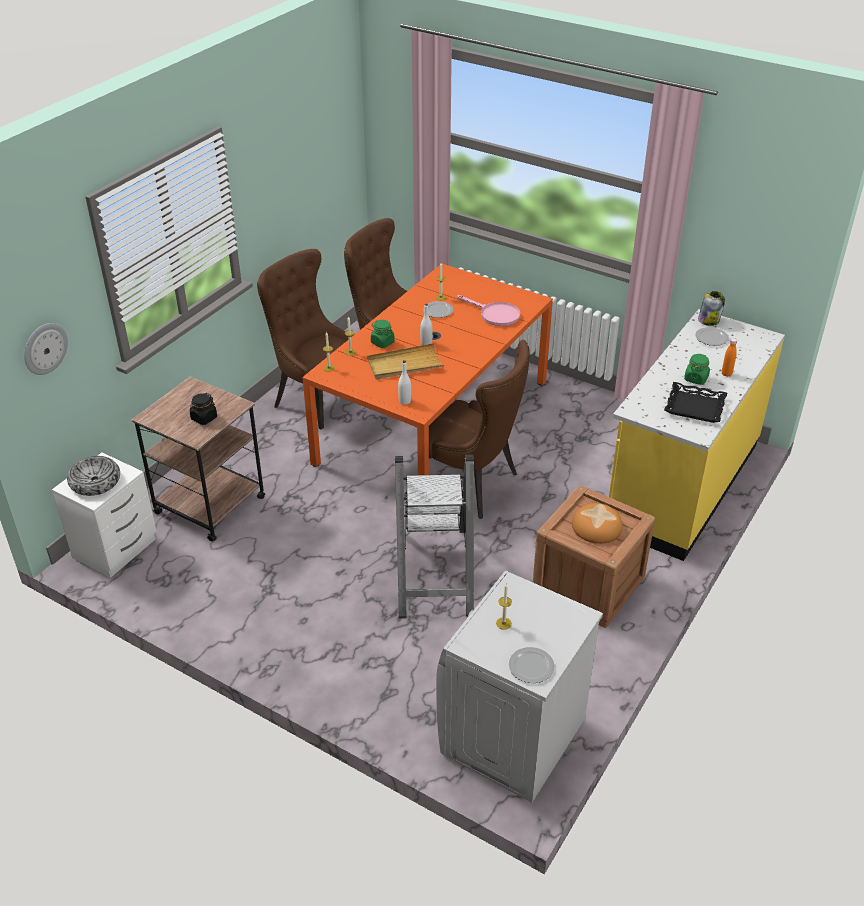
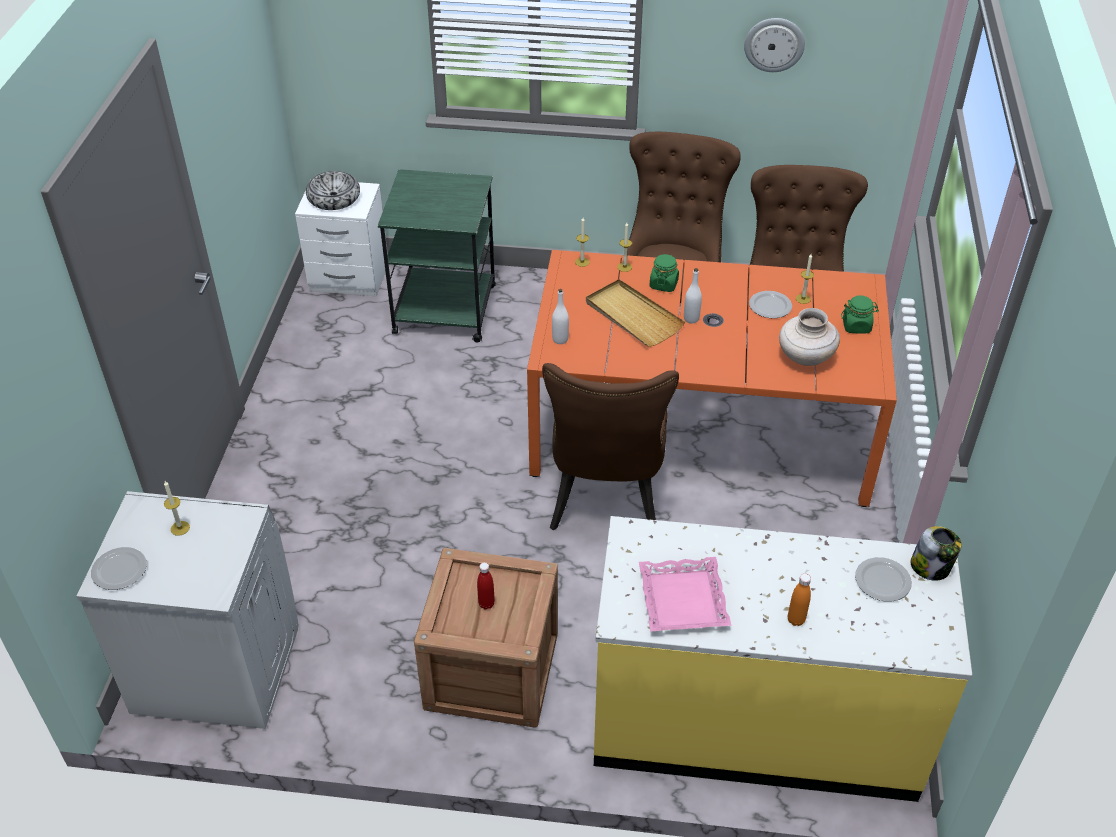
camera: 65 degrees right, 5 degrees up
(44, 348) = (336, 43): wall clock -> wall clock (774, 44)
(204, 418) = (428, 210): black jar -> none
(210, 503) = (446, 310): brown cart -> green cart
(433, 573) = (436, 518): grey step ladder -> none
(495, 315) = (805, 357): pink frying pan -> beige vase
(596, 526) = (486, 604): bread -> red bottle
(695, 406) = (684, 600): black tray -> pink tray
(696, 378) = (756, 586): green jar -> green jar (856, 326)

